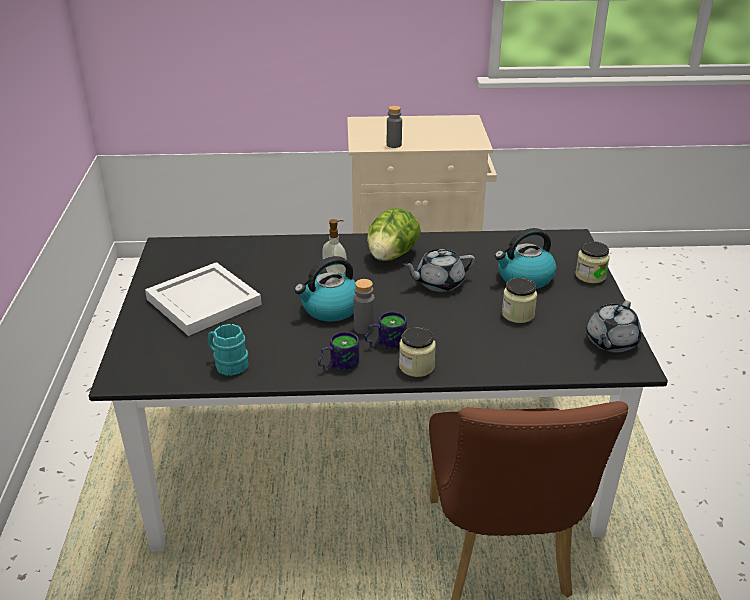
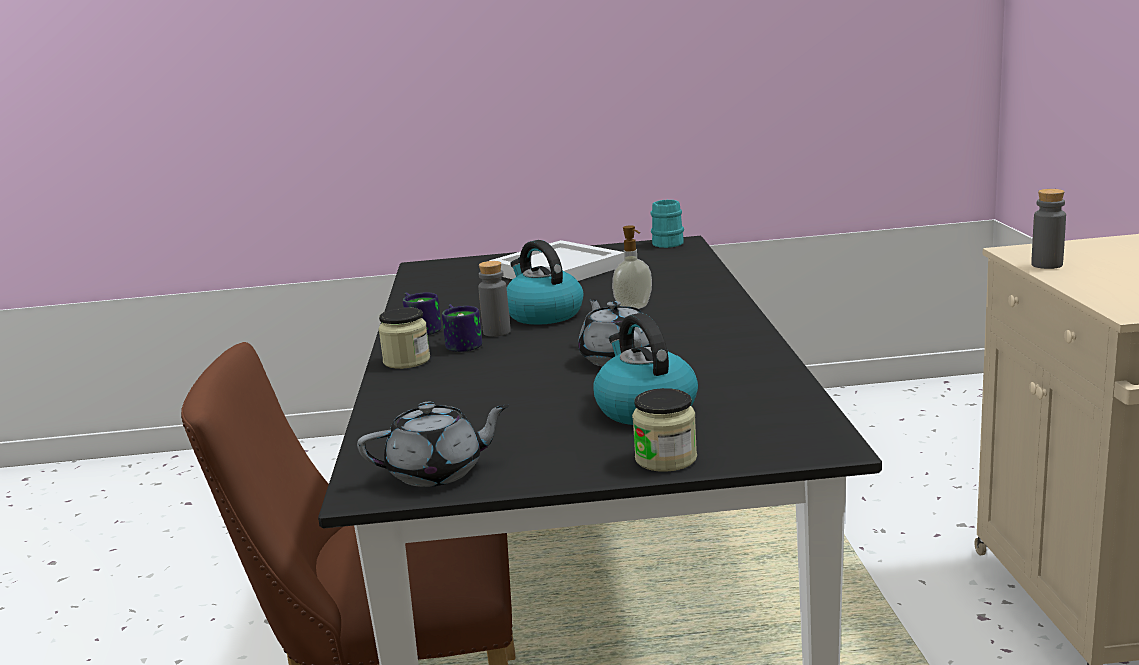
camera: 90 degrees right, 15 degrees down
(228, 364) = (434, 292): turquoise mug -> turquoise mug (669, 242)
(391, 256) = (692, 329): lettuce -> none
(518, 314) = (528, 408): jar -> none
(611, 342) = (437, 472): grey teapot -> grey teapot turned 135 degrees clockwise

